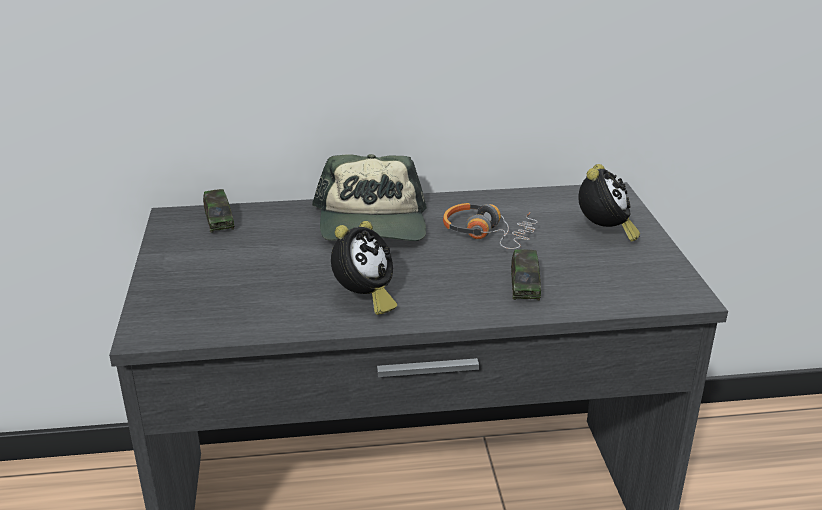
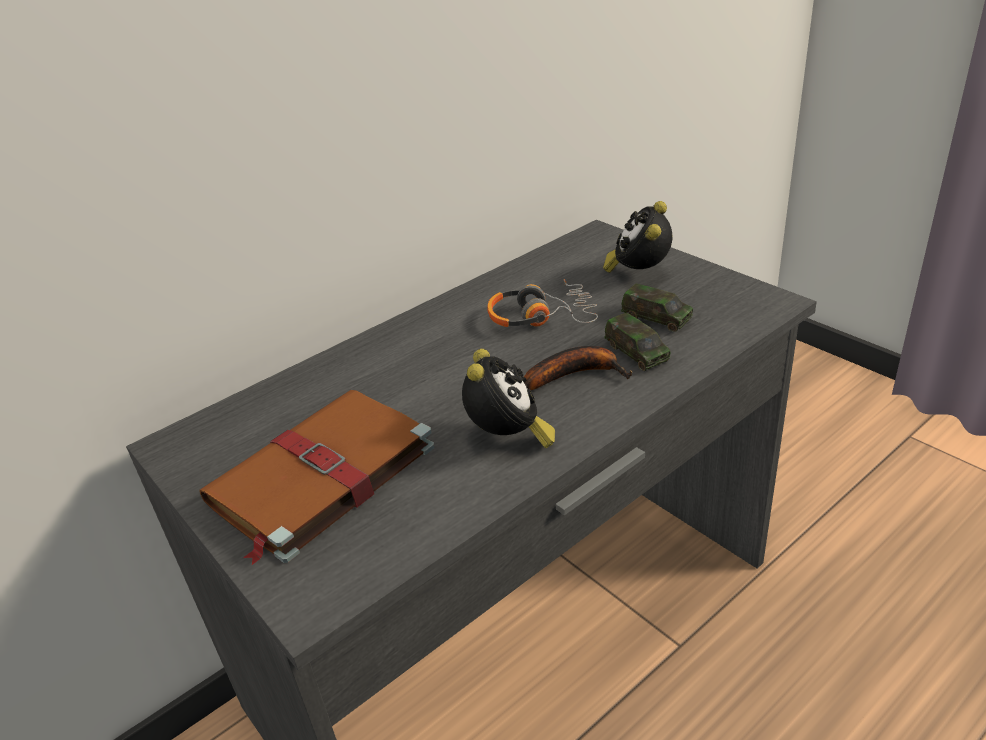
camera: 30 degrees left, 5 degrees up
(219, 220) = (235, 424): toy car -> toy car (656, 318)
(229, 270) = (319, 477): none -> brown book
(372, 224) = (416, 354): cap -> none
(461, 281) = (576, 374): none -> banana
(604, 233) = (639, 273): alarm clock -> alarm clock turned 150 degrees counterclockwise

